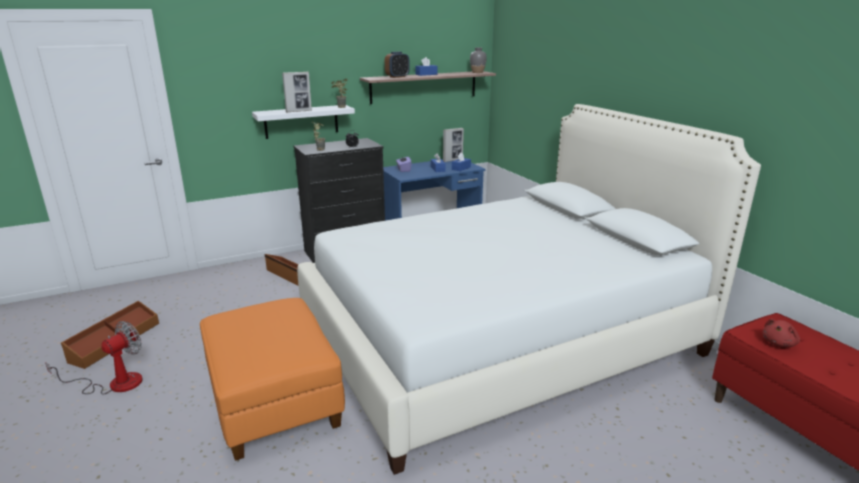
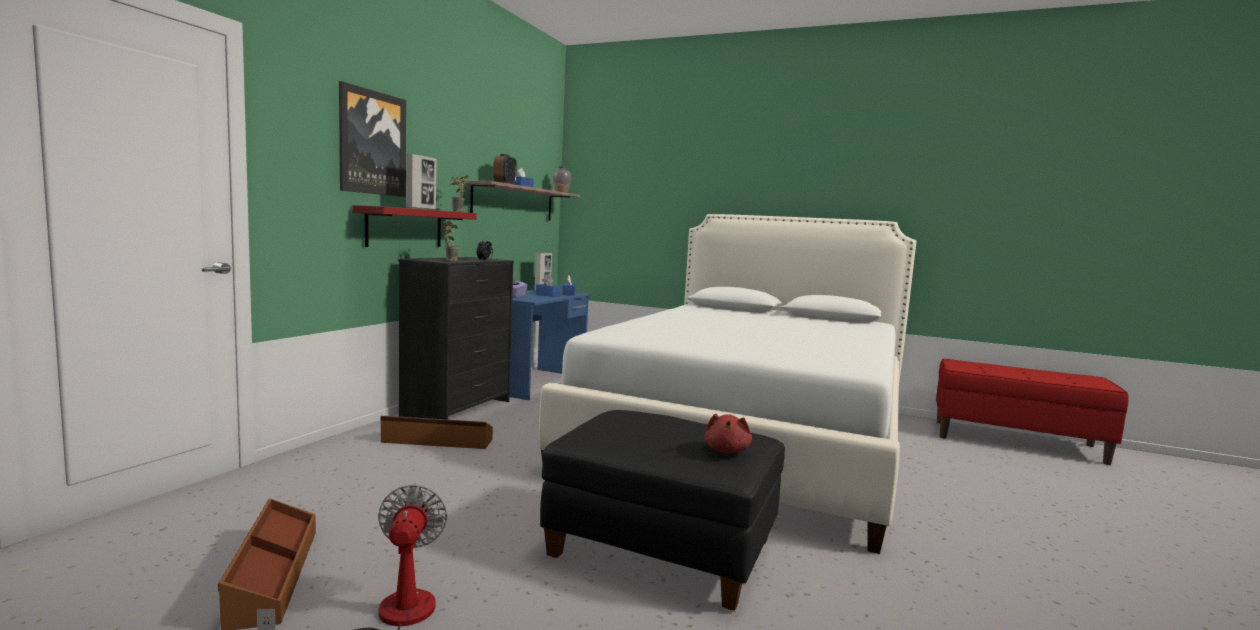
camera: 40 degrees left, 15 degrees down
(264, 65) = (372, 143): none -> picture
(275, 403) = (662, 549): orange ottoman -> black ottoman
(301, 121) = (404, 227): white shelf -> red shelf
(779, 343) = (980, 370): red plush toy -> red plush toy (727, 450)

